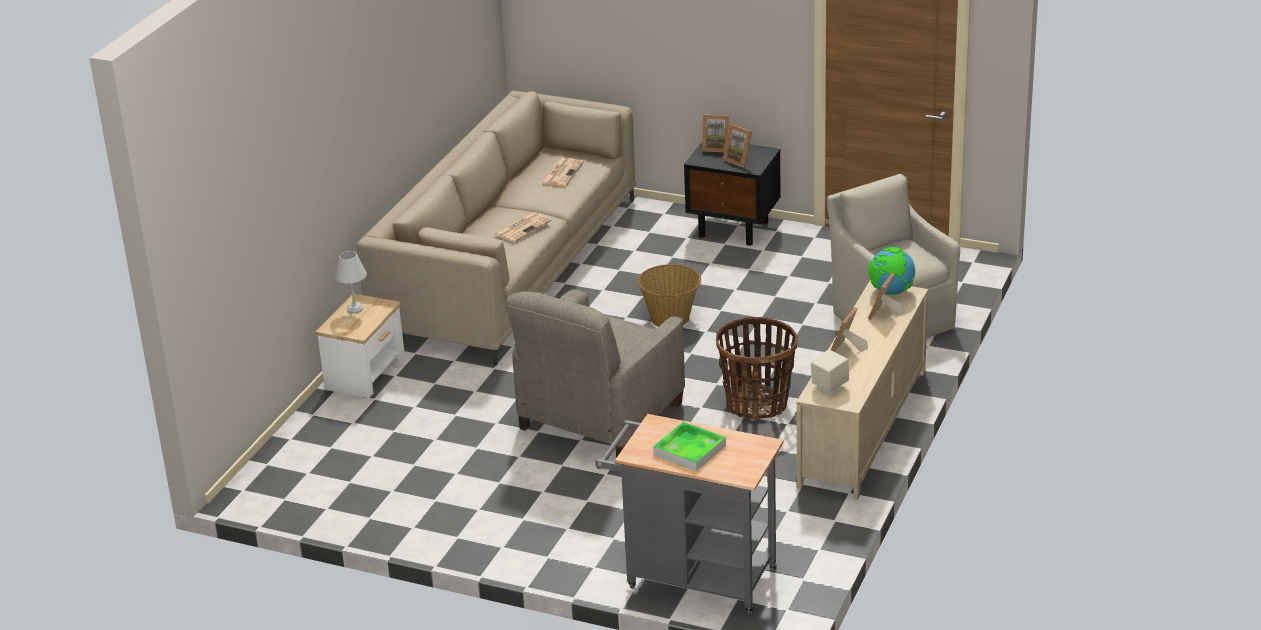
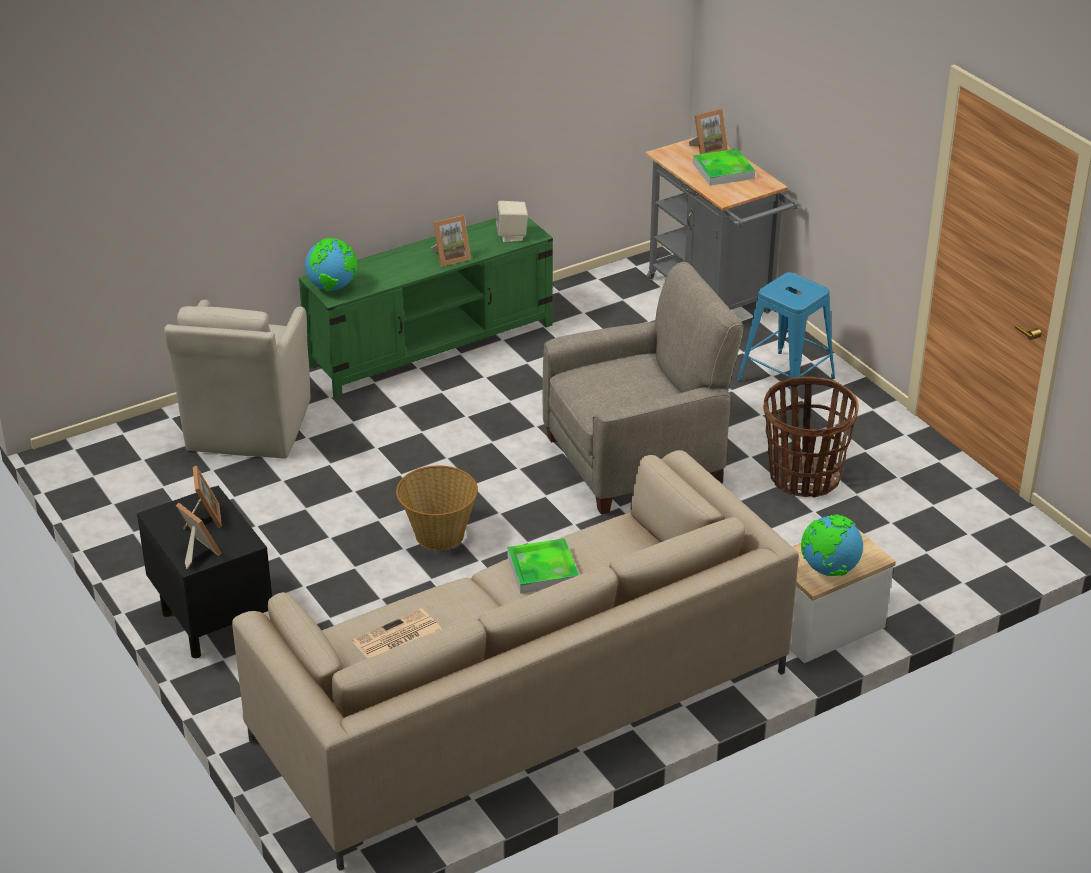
camera: 145 degrees left, 5 degrees up
(354, 309) = (829, 570): white table lamp -> globe
(523, 228) = (542, 570): newspaper -> tray
(553, 530) = (785, 379): none -> blue stool
(757, 404) = (485, 405): basket -> basket (804, 478)
(863, 428) = (432, 345): beige tv stand -> green tv stand
(884, 314) = (372, 271): picture frame -> picture frame (707, 150)

